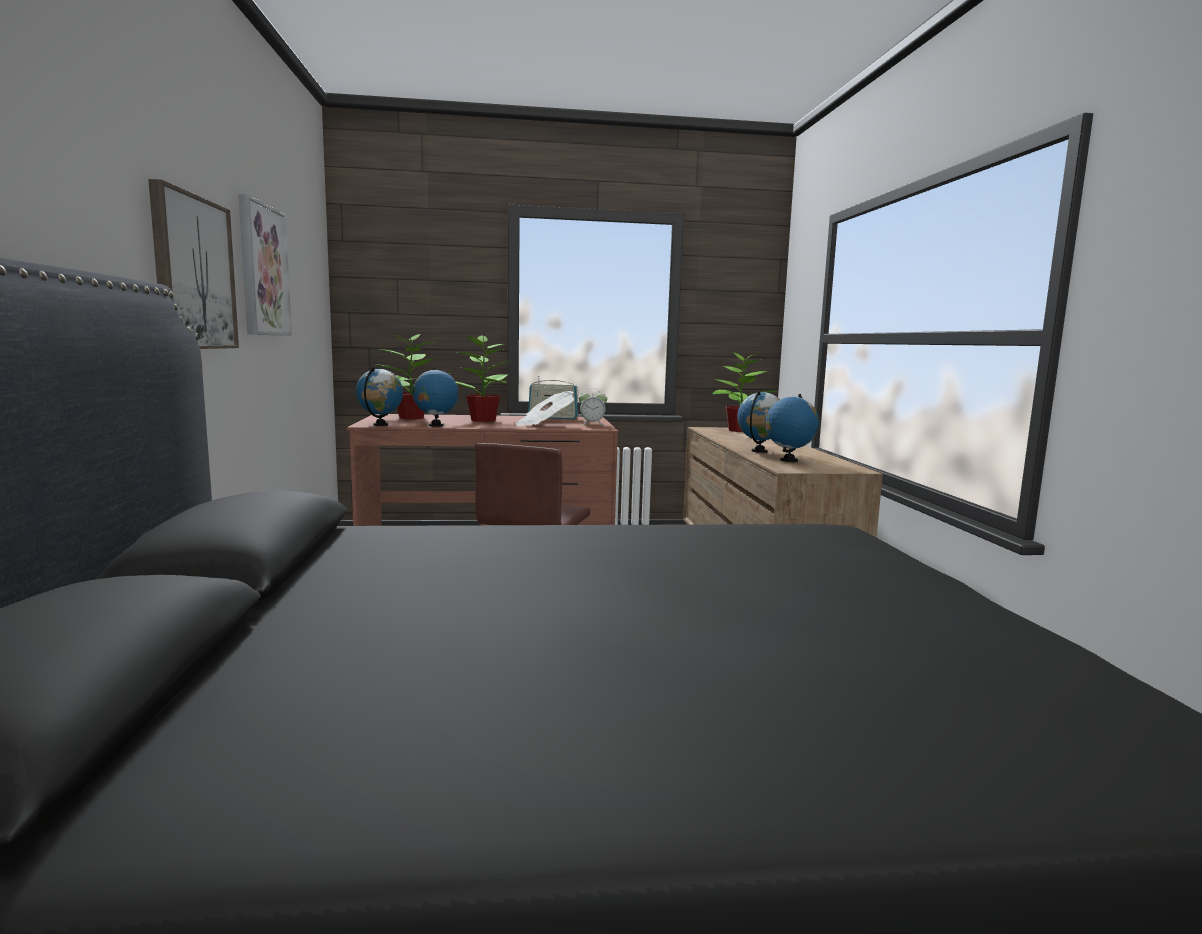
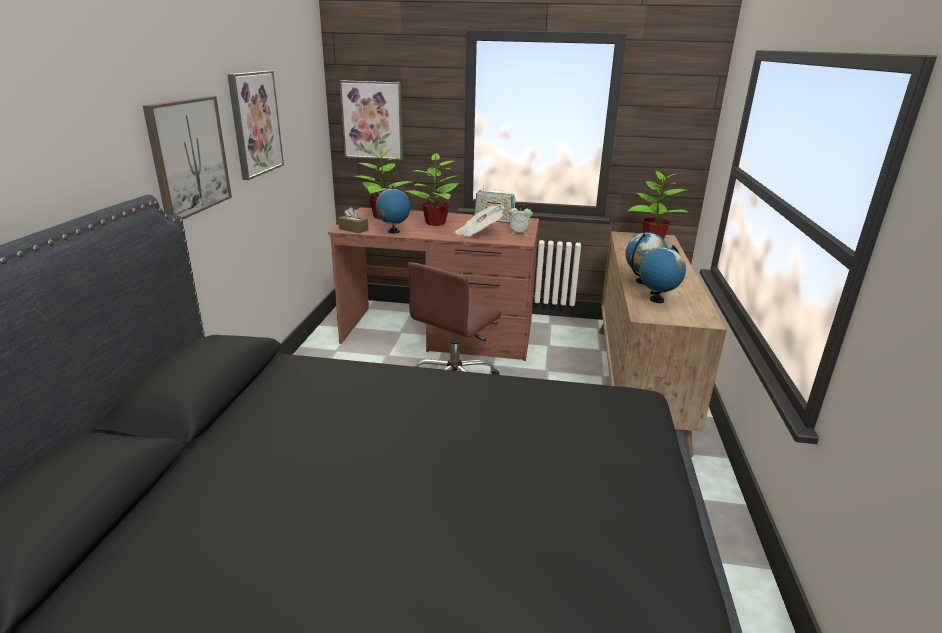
camera: 15 degrees right, 15 degrees up
(381, 425) = (353, 229): globe -> brown tissue box
(390, 308) = (372, 120): none -> picture

